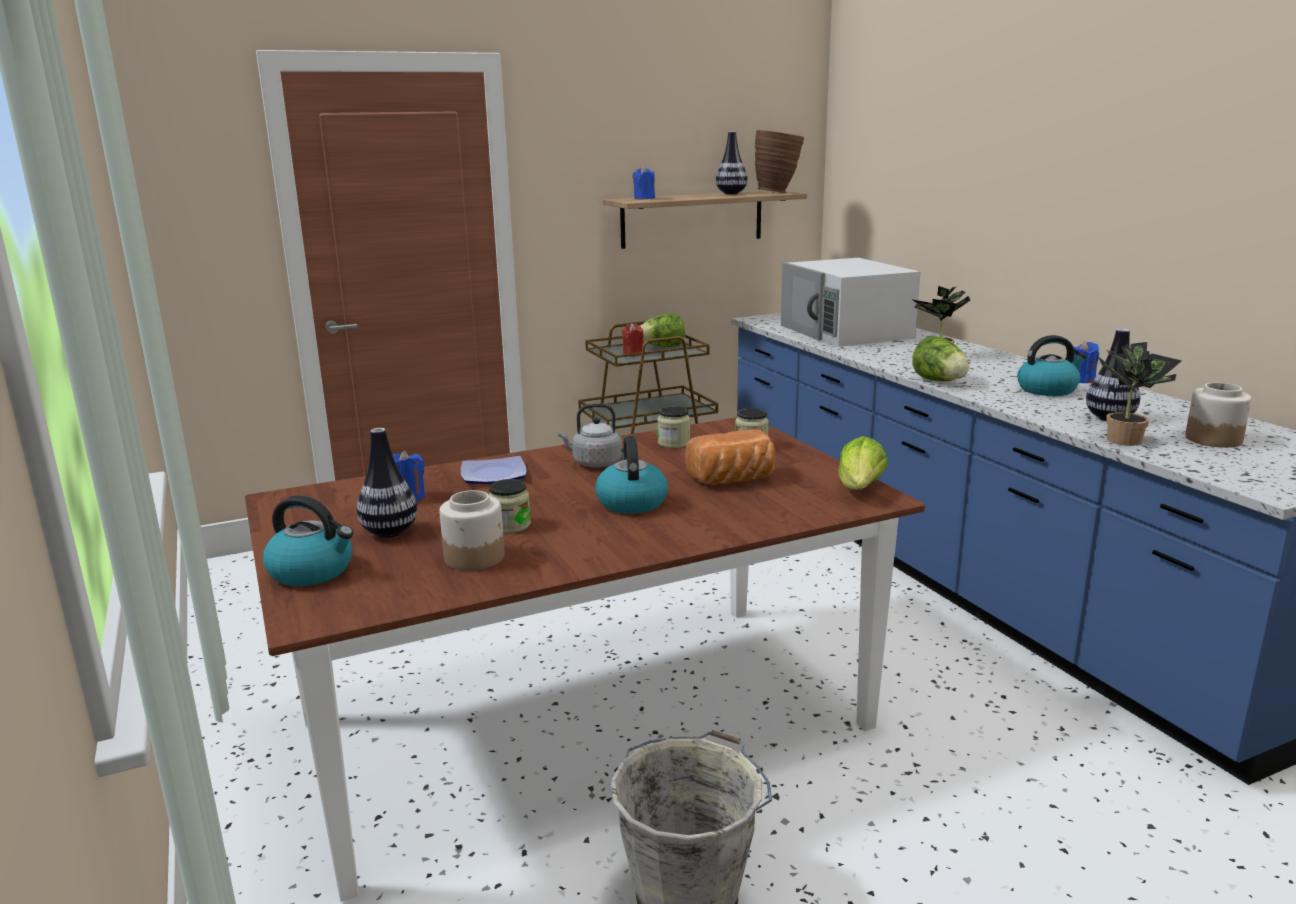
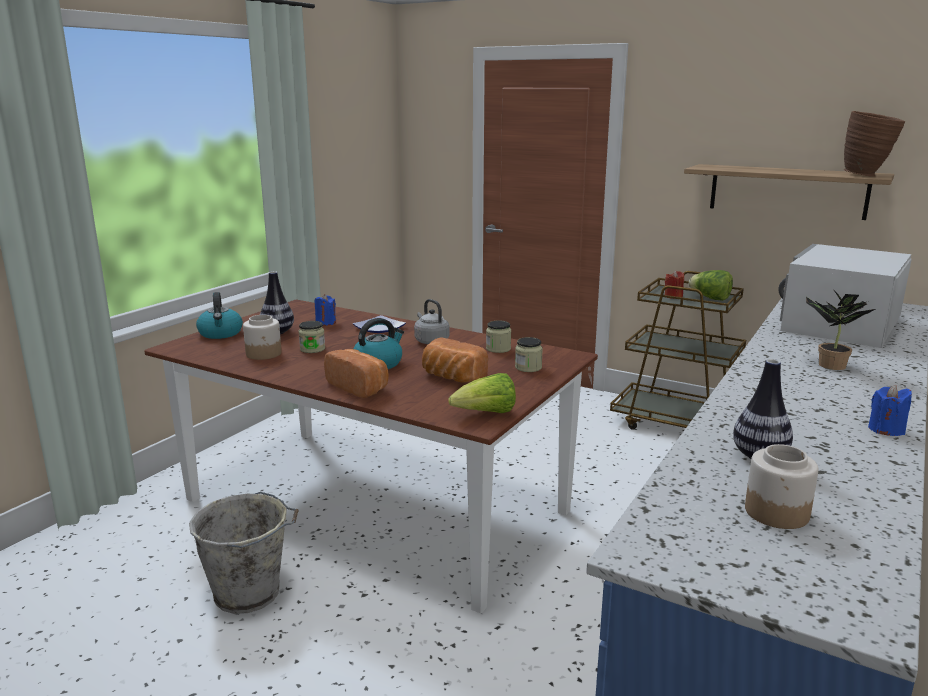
camera: 55 degrees right, 0 degrees up
(644, 198) = (723, 167): blue candle -> none
(701, 527) = (360, 387): none -> bread
(731, 193) = (823, 171): vase -> none
(940, 381) = (744, 378): lettuce -> none
(1047, 390) = (811, 420): kettle -> none
(1126, 439) = (699, 470): potted plant -> none

